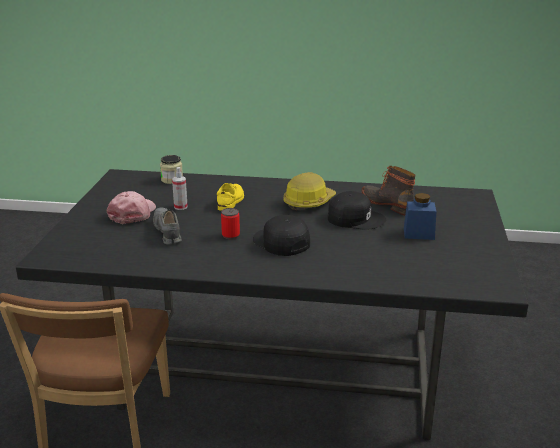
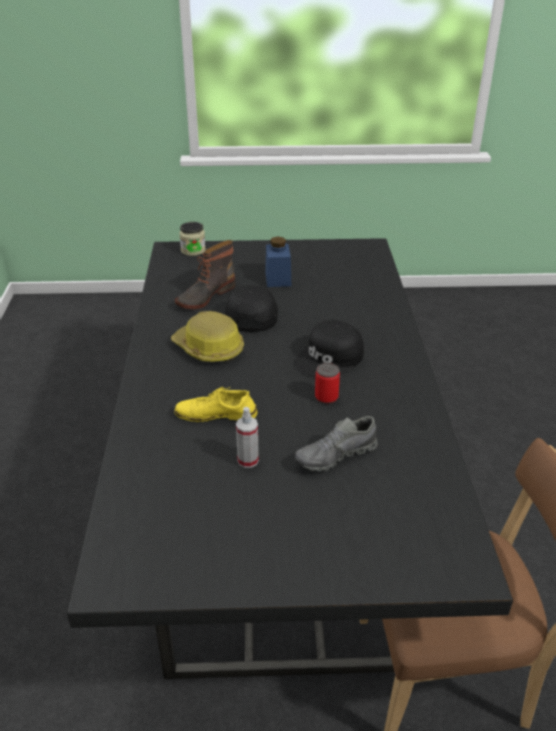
camera: 100 degrees left, 10 degrees up
(133, 213) = (285, 510): pink cap -> none
(172, 180) = (133, 496): jar -> jar (193, 250)

